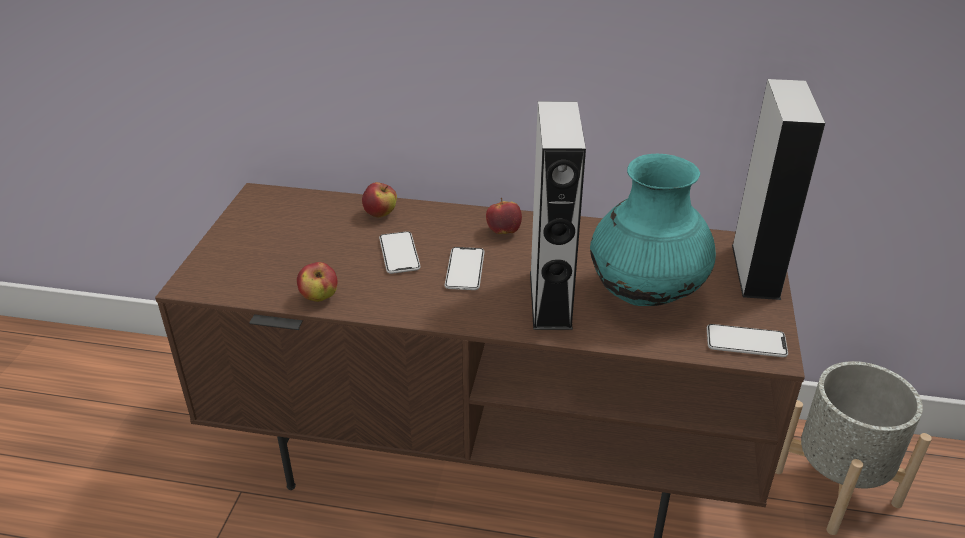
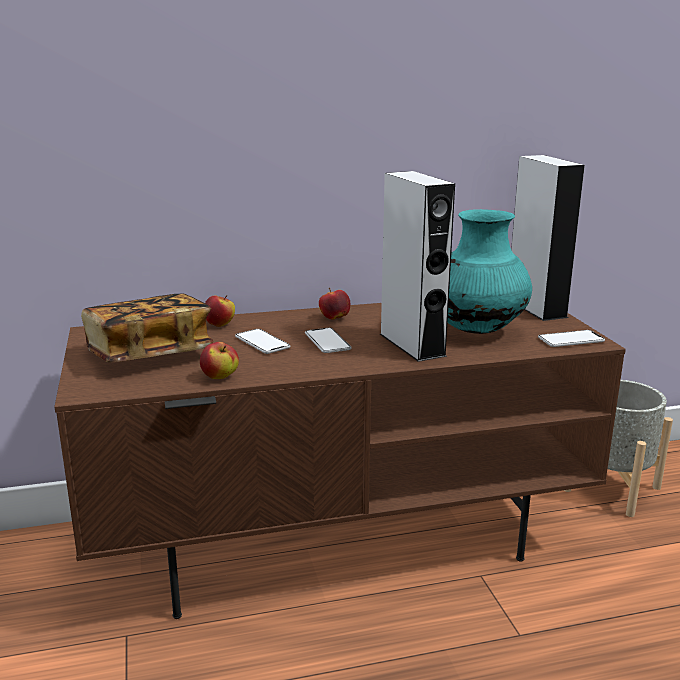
camera: 25 degrees left, 15 degrees down
(283, 243) = (149, 354): none -> book

